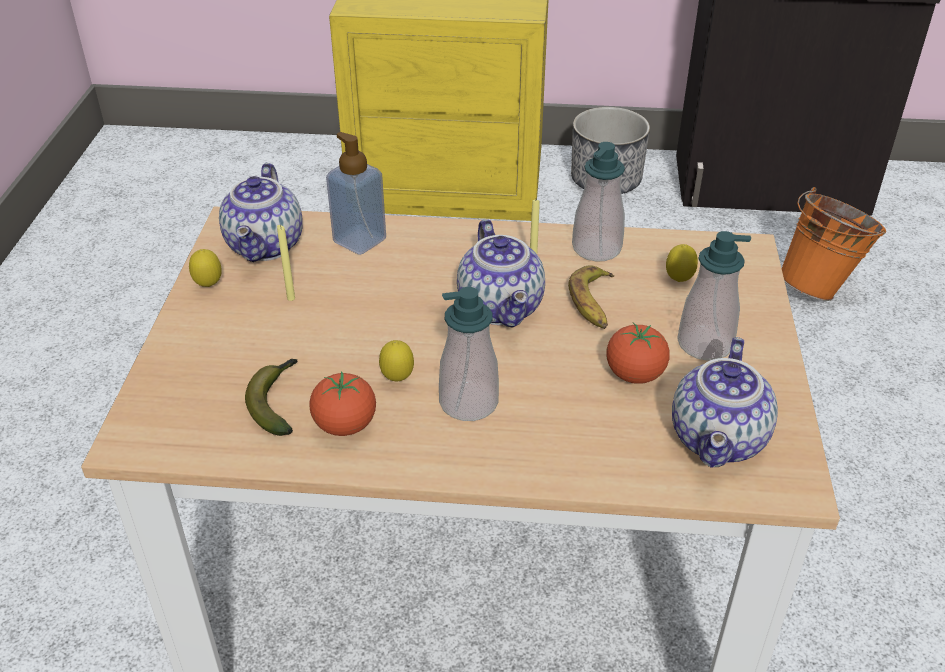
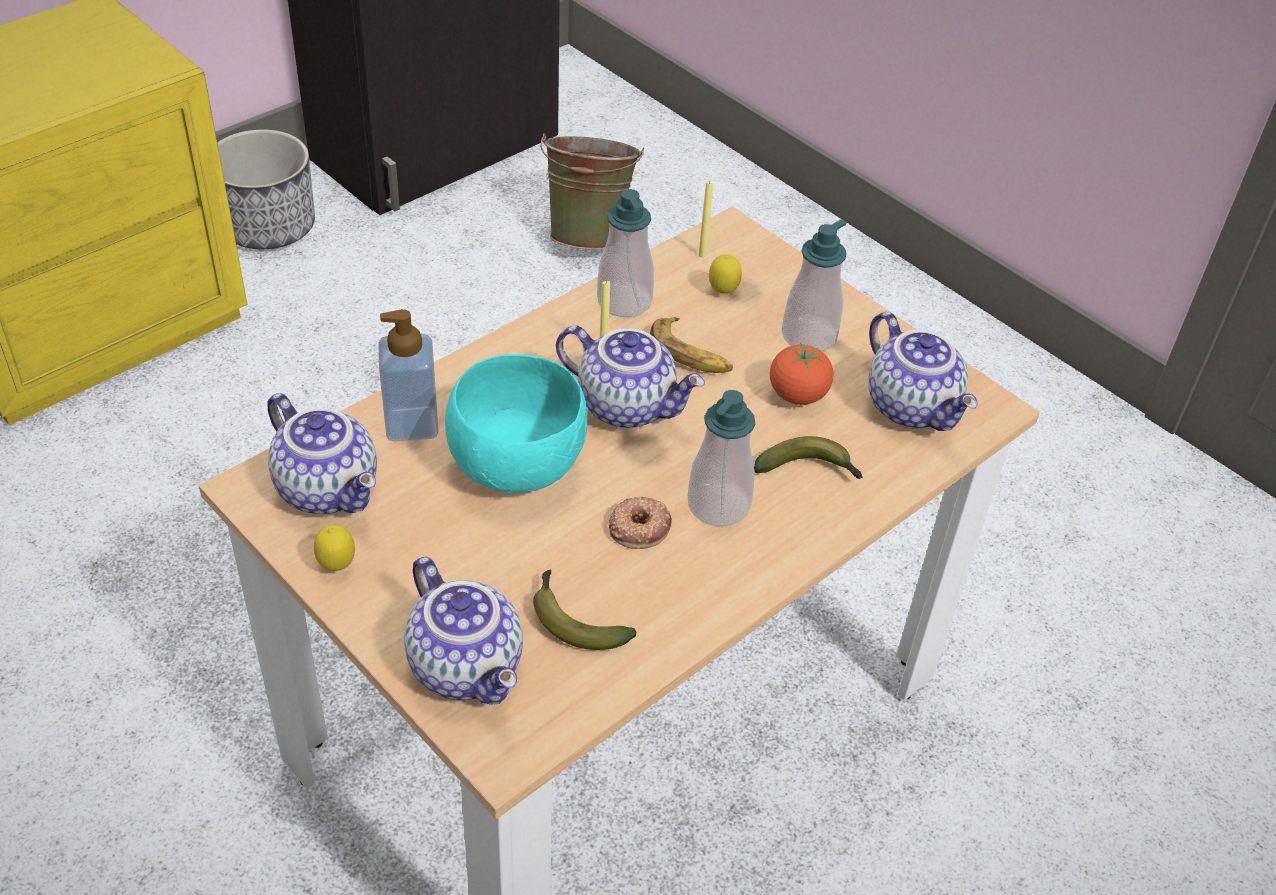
camera: 50 degrees left, 5 degrees up
(186, 383) = (469, 666): none -> teapot
(291, 298) = (436, 522): yellow candle -> yellow candle (702, 254)
(345, 425) = (657, 596): tomato -> none
(383, 298) = (519, 465): none -> turquoise bowl
(397, 379) = (639, 527): lemon -> donut
(568, 426) = (809, 470): none -> banana
(820, 287) = (589, 235): orange bucket -> green bucket

